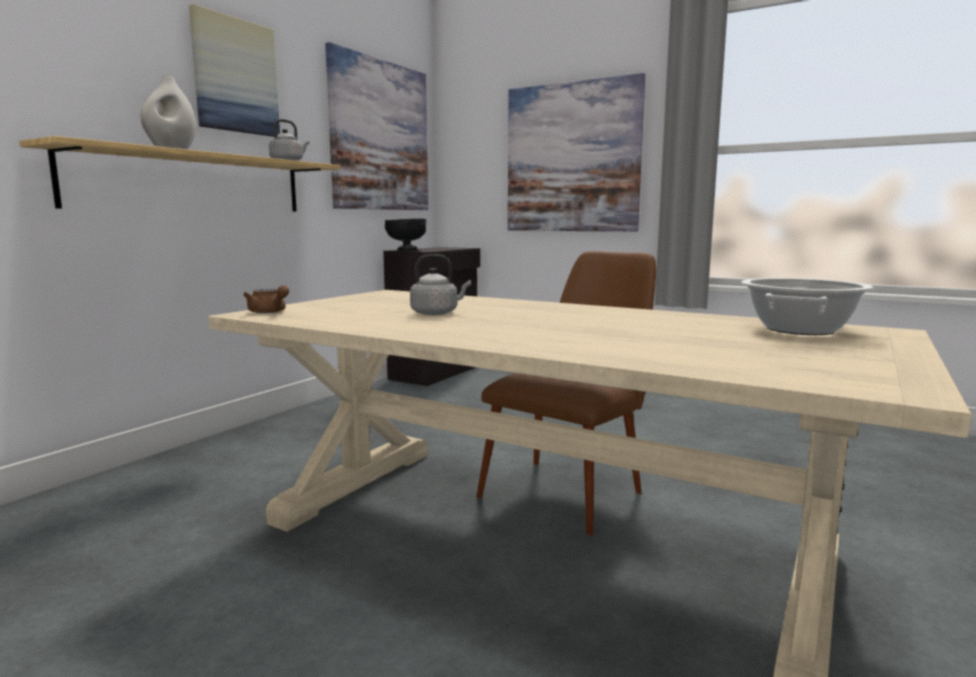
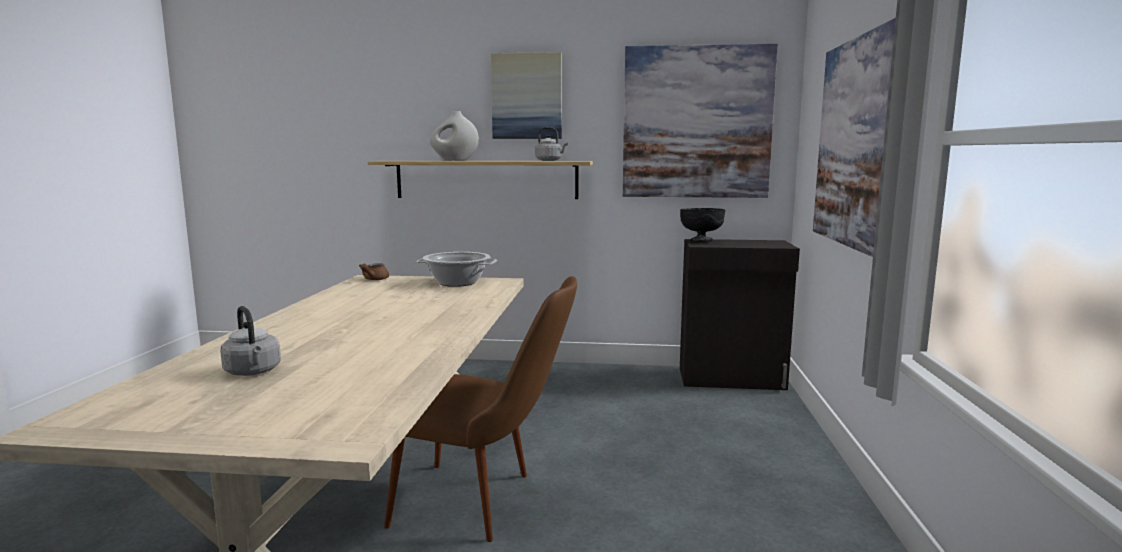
camera: 65 degrees right, 0 degrees up
(437, 313) = (391, 303): grey kettle -> grey kettle (253, 372)
(800, 330) = (344, 401): cooking pot -> cooking pot (457, 283)

